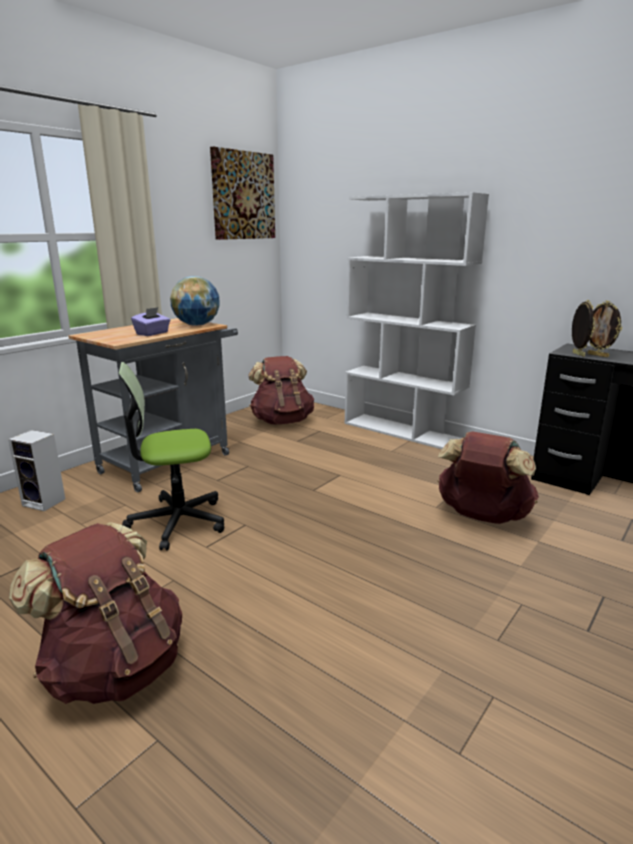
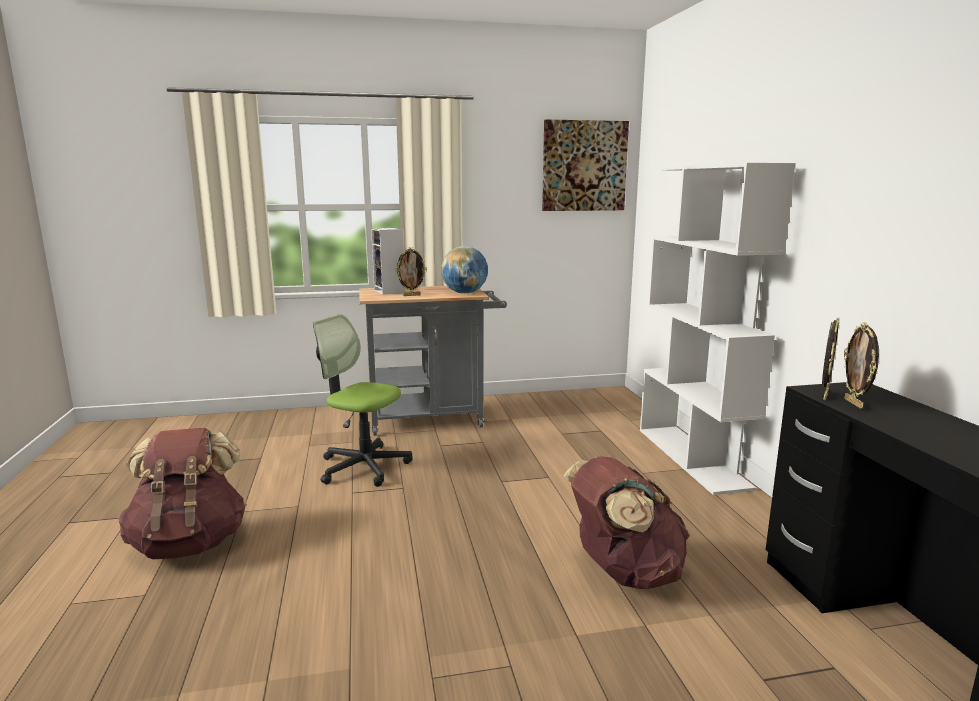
camera: 40 degrees right, 5 degrees down
(45, 502) = (313, 423): speaker -> speaker (390, 291)
(152, 333) = (411, 295): purple tissue box -> picture frame
(282, 421) = (579, 411): brown backpack -> none

